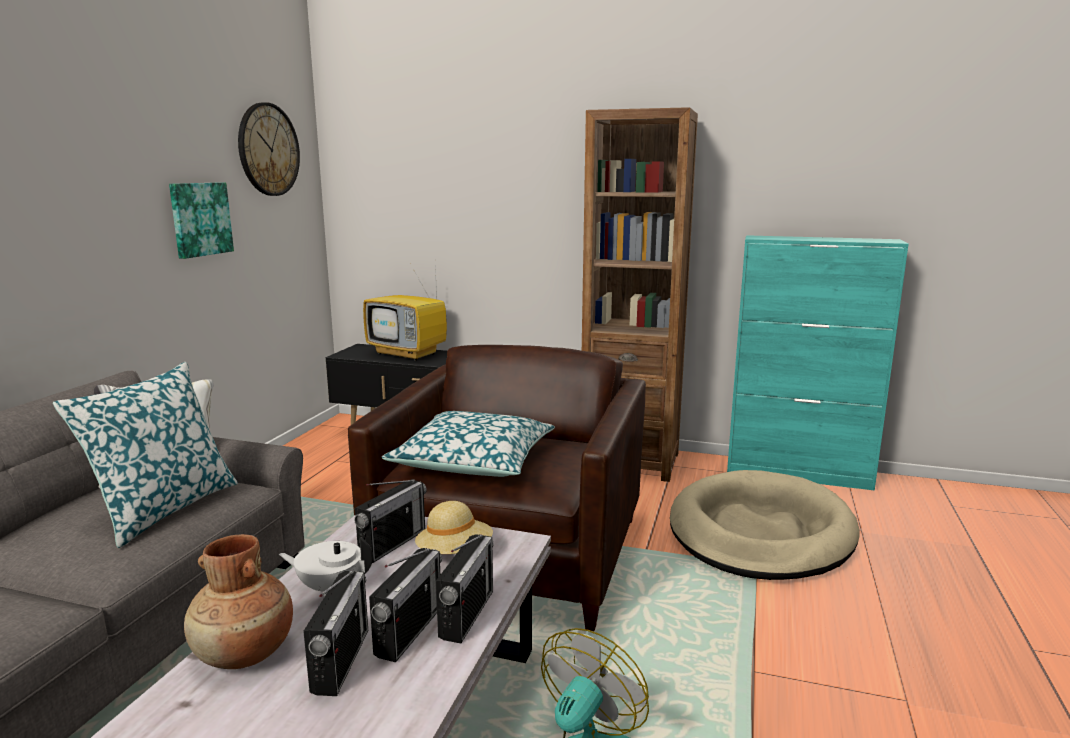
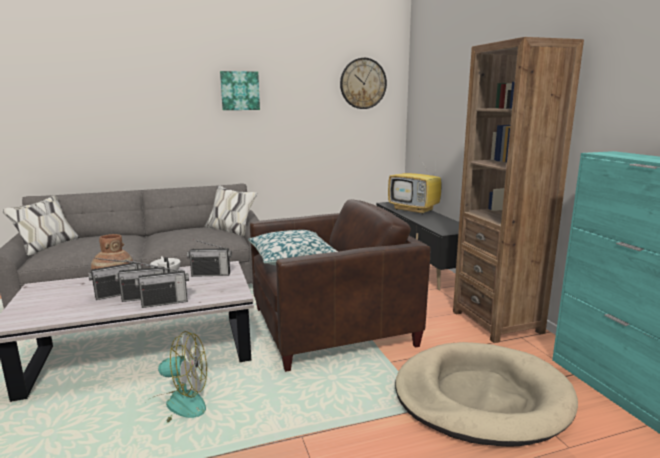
camera: 55 degrees right, 0 degrees up
(164, 509) = (201, 238): pillow -> none
(200, 219) = (308, 119): picture -> picture (240, 90)
(409, 354) = (414, 210): television -> television turned 45 degrees counterclockwise
(455, 553) = (214, 286): beige hat -> none

